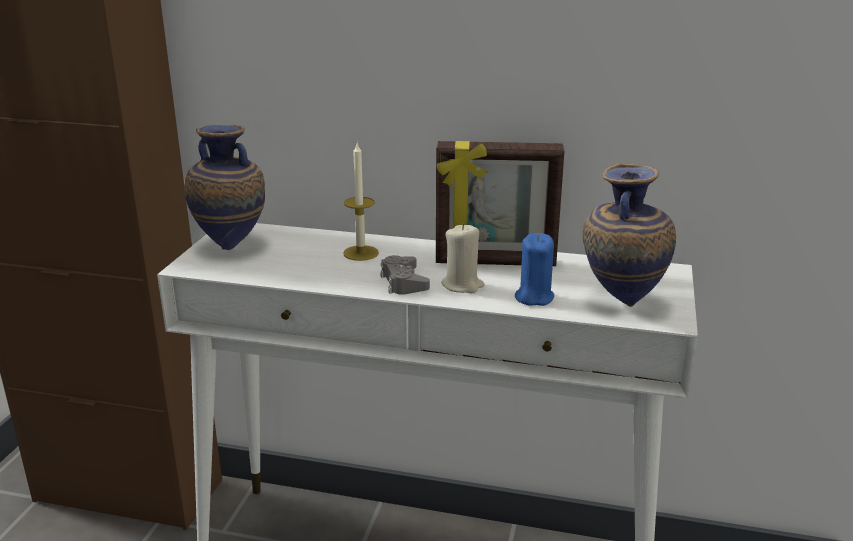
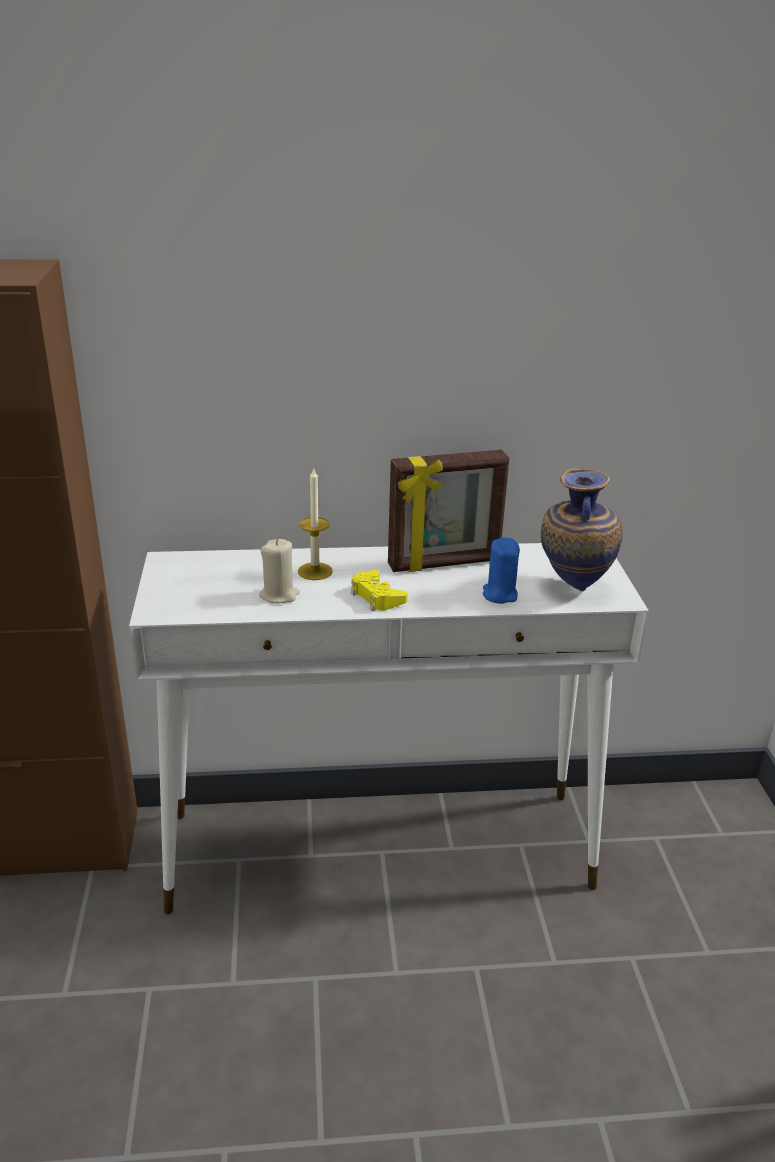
camera: 20 degrees left, 5 degrees up
(232, 246) = (182, 581): vase -> none
(403, 282) = (377, 597): grey game controller -> yellow game controller
(462, 285) = (431, 592): beige candle -> beige candle (279, 595)

